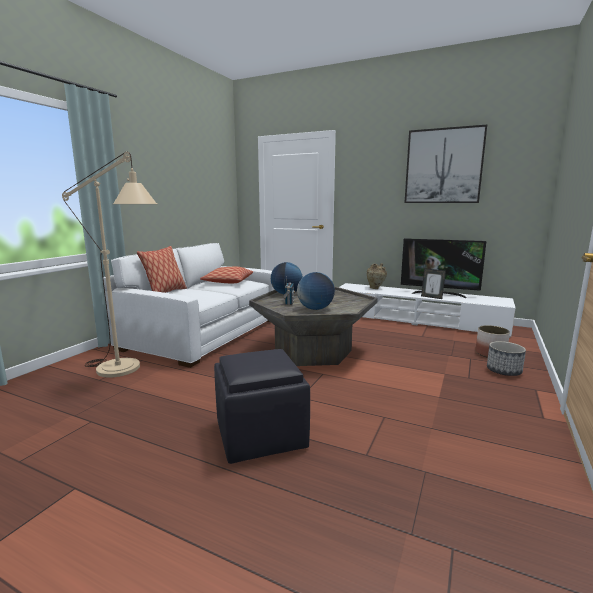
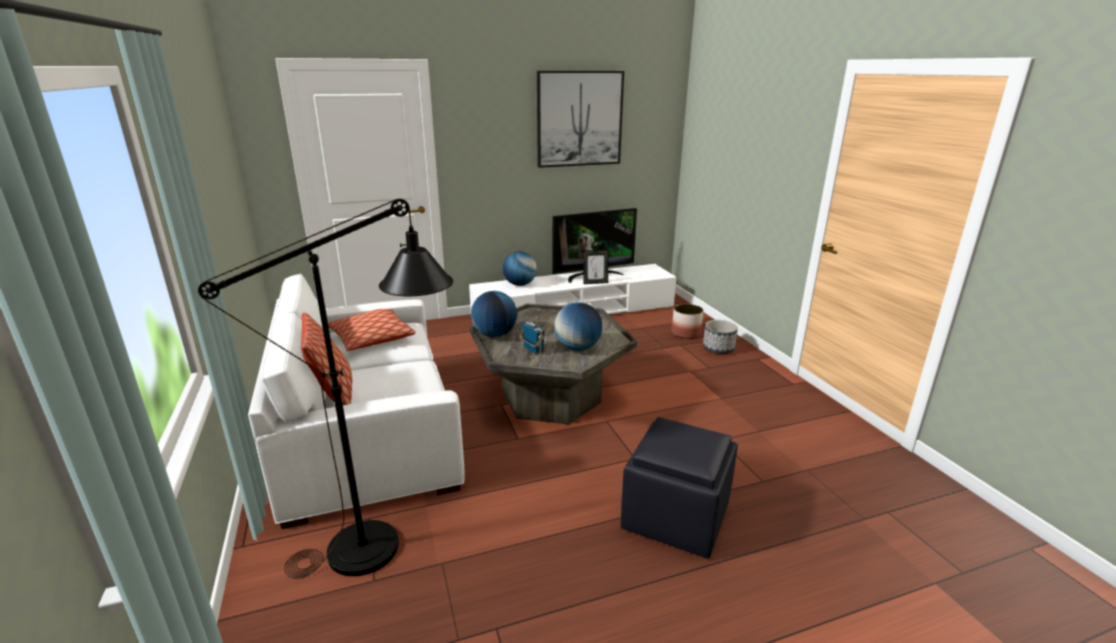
camera: 45 degrees left, 10 degrees up
(127, 371) = (384, 544): beige floor lamp -> black floor lamp
(375, 288) = (520, 284): beige vase -> globe

